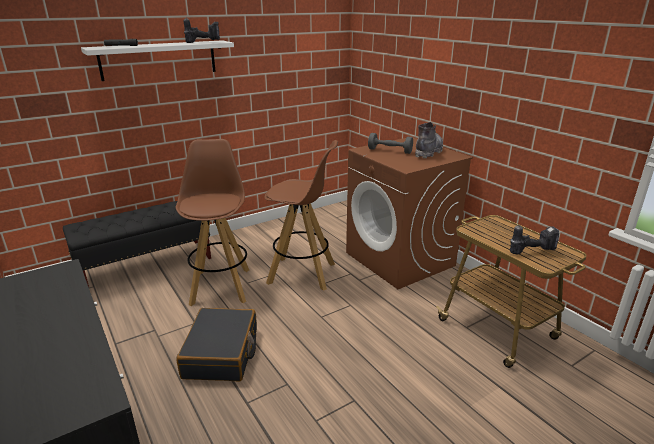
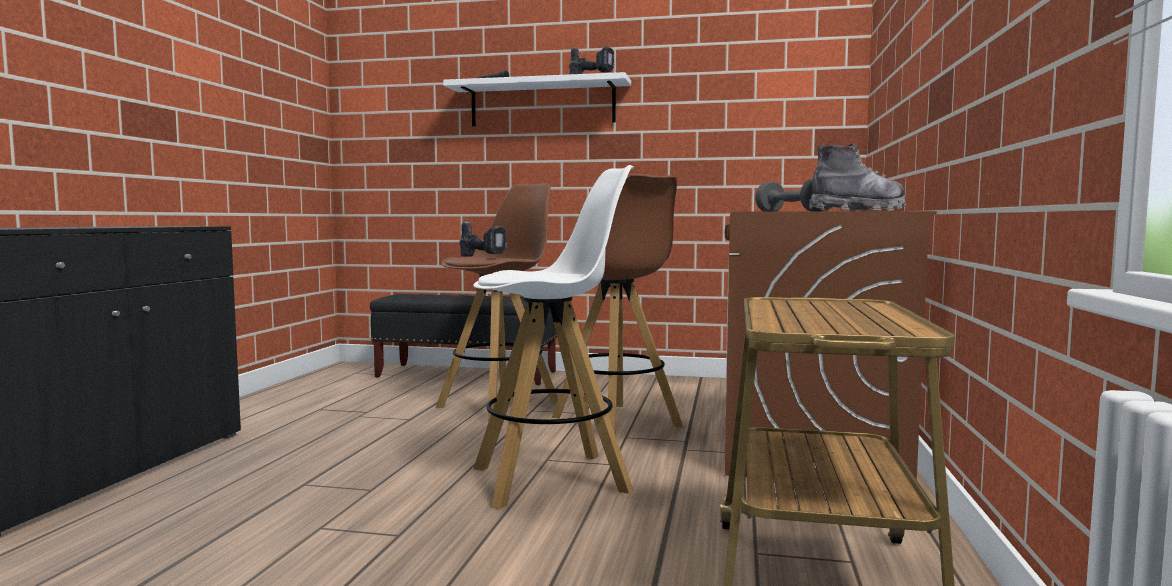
camera: 45 degrees right, 20 degrees down
(222, 353) = (375, 445): black suitcase -> none
(346, 328) = (553, 479): none -> white stool
(531, 250) = (816, 318): power drill -> power drill (484, 257)

